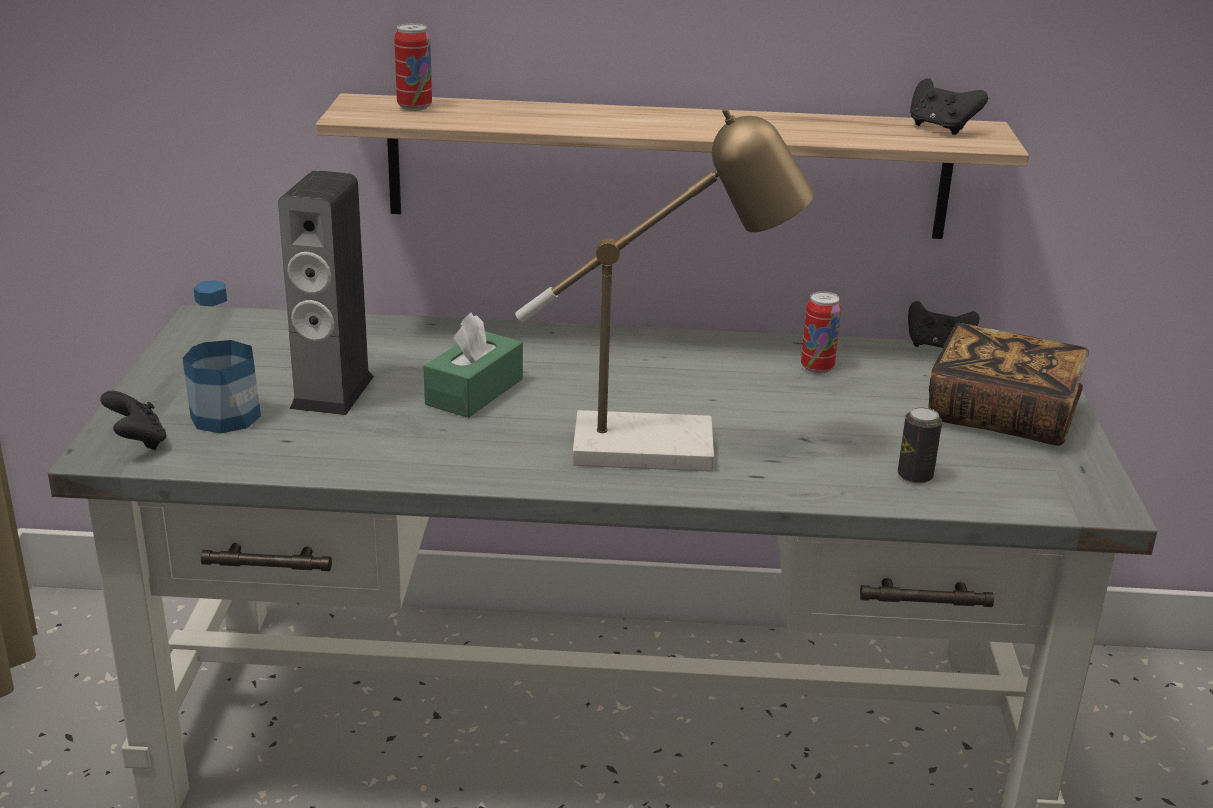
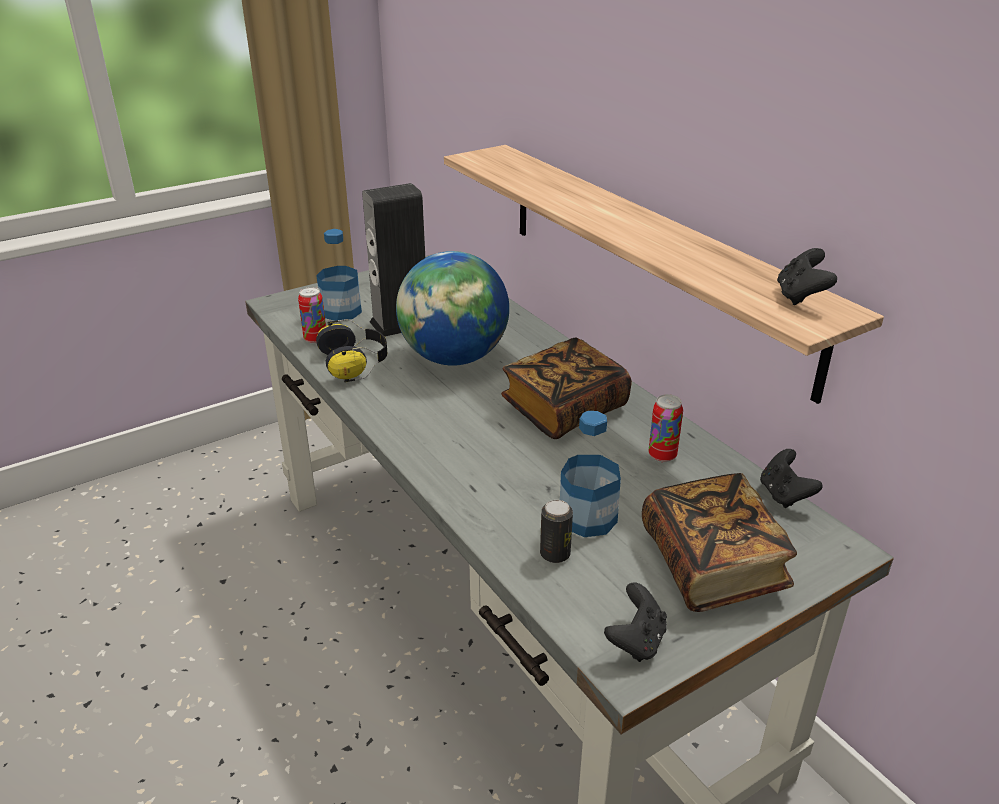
camera: 55 degrees right, 5 degrees up
(138, 442) = (292, 305): black game controller -> black game controller (636, 641)
(386, 452) = (355, 363): none -> headphones
(414, 107) = (512, 163): can -> can (315, 339)
(474, 392) = (454, 358): green tissue box -> globe
(664, 447) = (468, 441): table lamp -> none
(673, 377) = (564, 409): none -> book
(875, 439) = (588, 518): none -> bottle

